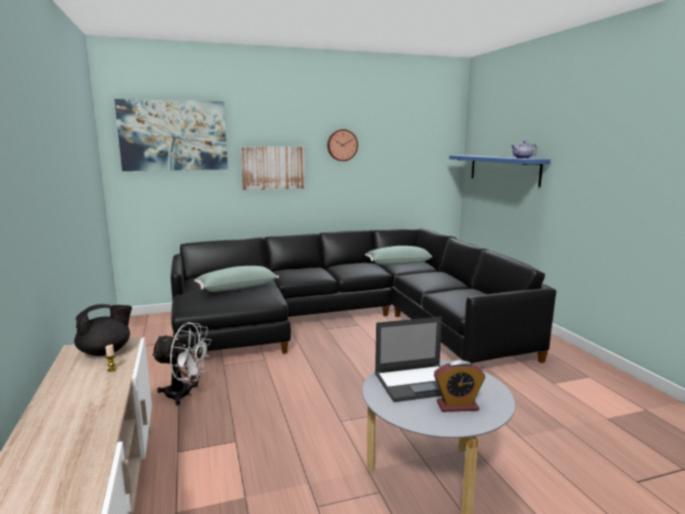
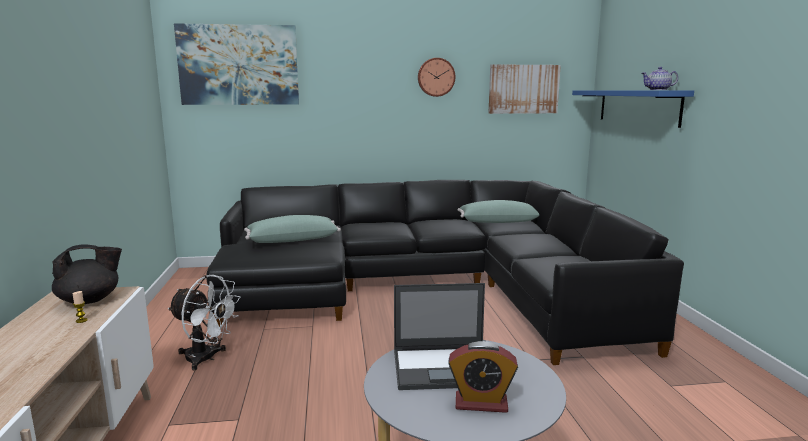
camera: 10 degrees right, 0 degrees up
(273, 168) = (352, 103): picture -> picture (523, 89)

